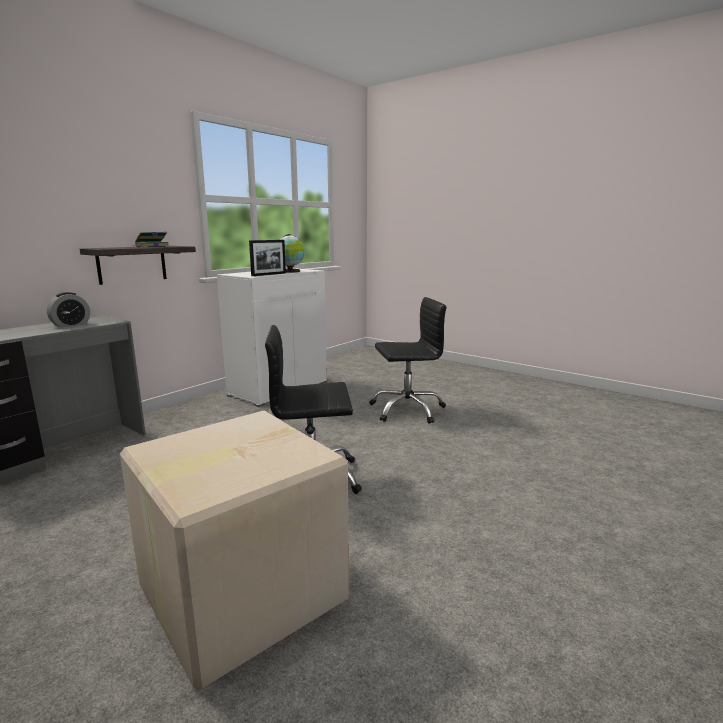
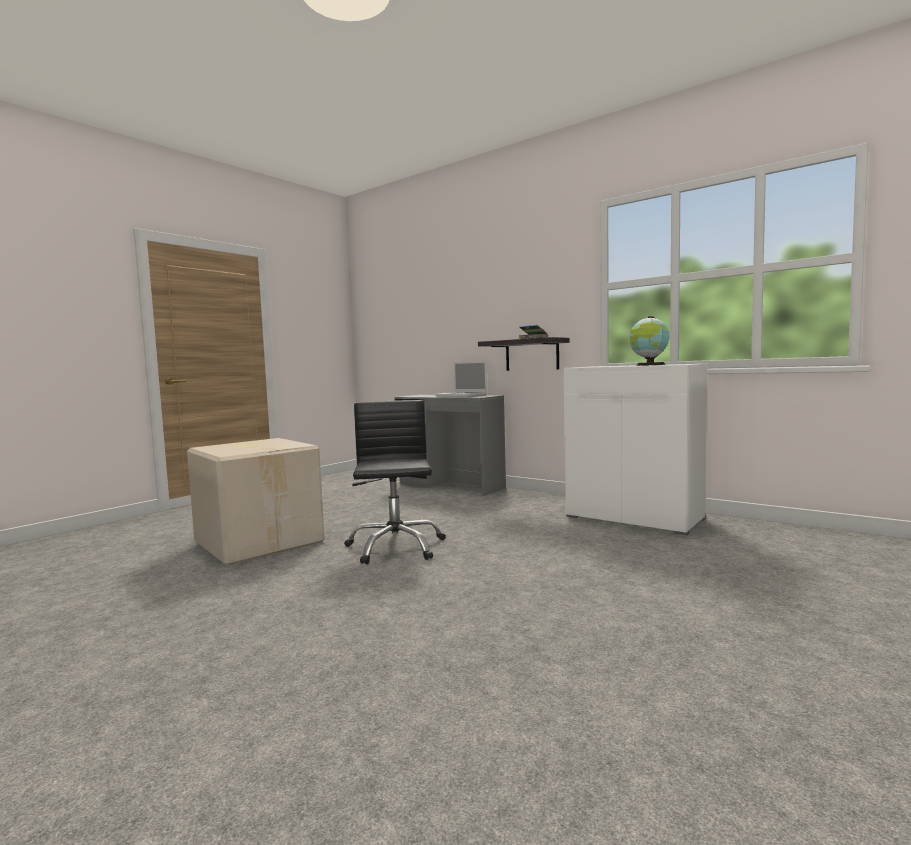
camera: 90 degrees right, 10 degrees down
(71, 325) = (462, 396): alarm clock -> laptop
(269, 274) = (600, 366): picture frame -> none
(407, 409) = (604, 583): black office chair -> none

